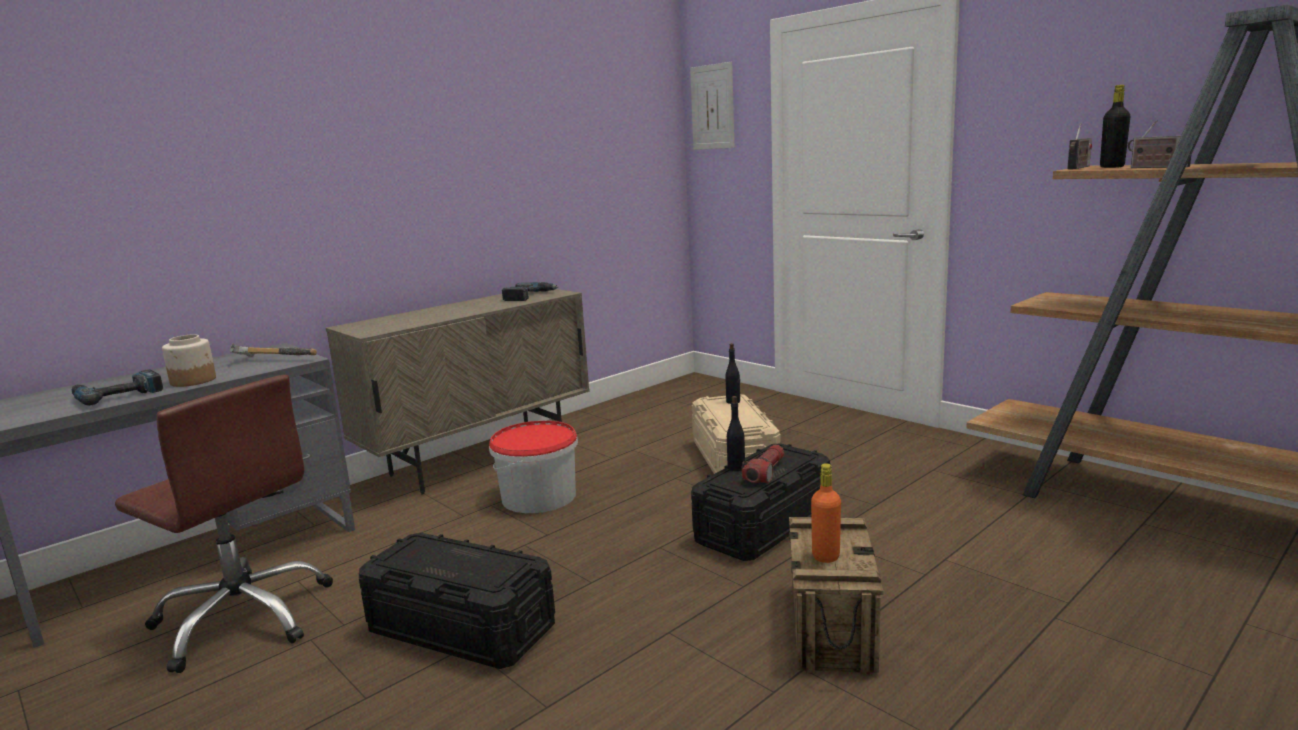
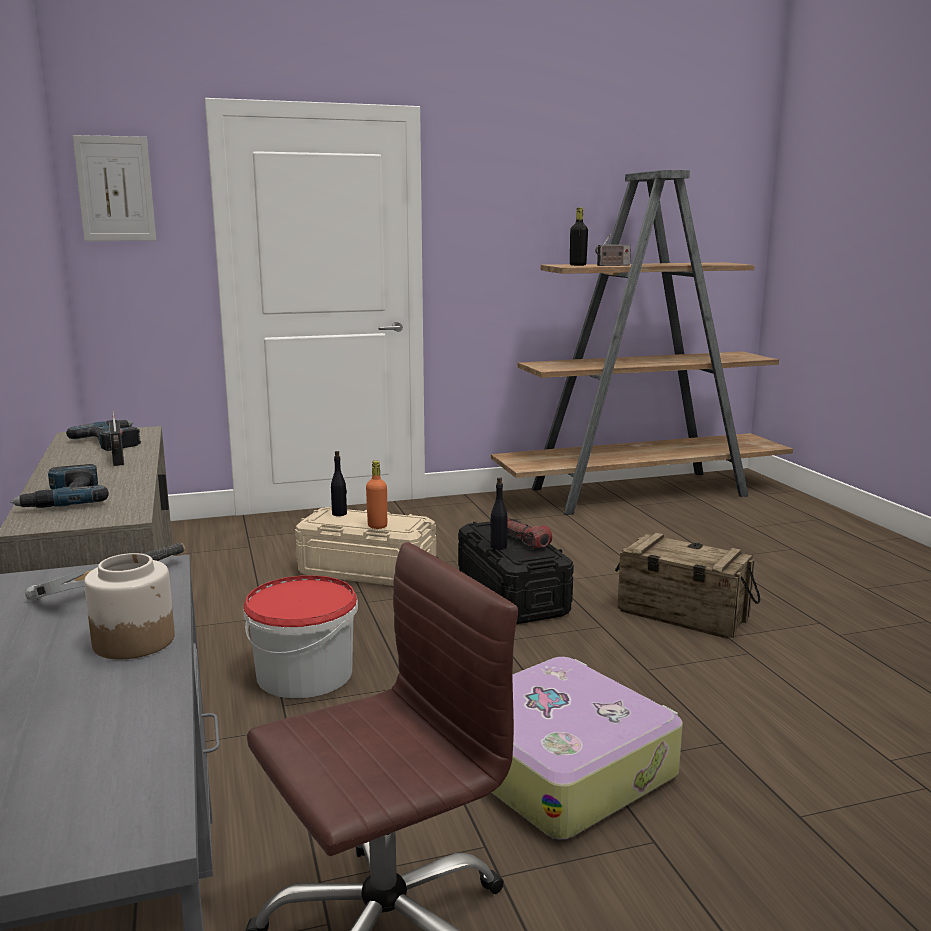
camera: 65 degrees left, 0 degrees up
(117, 395) = (110, 705): power drill -> power drill (63, 498)
(461, 628) = (561, 766): black storage box -> suitcase
(825, 556) = (695, 556): orange bottle -> orange bottle (377, 526)
(1078, 167) = (562, 265): radio -> radio (119, 459)

